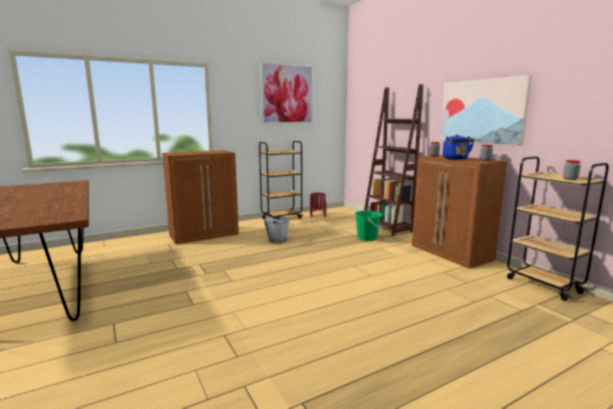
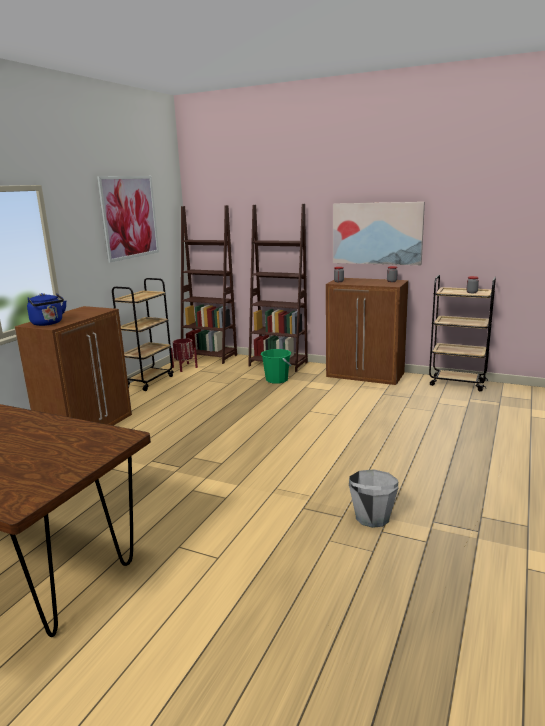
camera: 35 degrees left, 5 degrees up
(277, 239) = (190, 408): grey bucket -> grey bucket (372, 517)
(345, 212) = (209, 357): none -> brown bookcase
(456, 159) = (366, 283): blue kettle -> blue kettle (48, 323)

